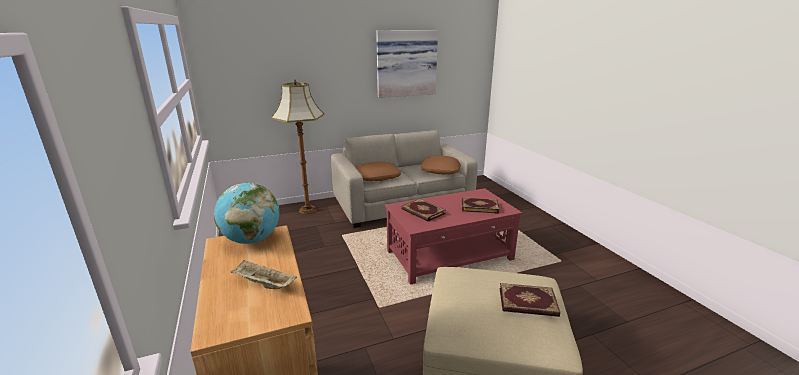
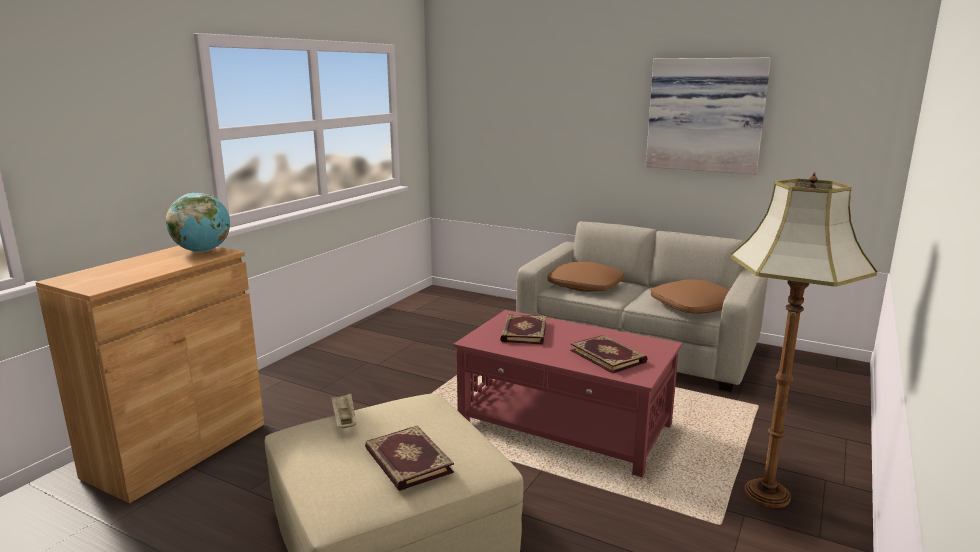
camera: 50 degrees right, 5 degrees down
(263, 284) = (132, 272): beige tray -> beige tray (344, 420)
(307, 210) = (511, 310): floor lamp -> floor lamp (767, 493)

